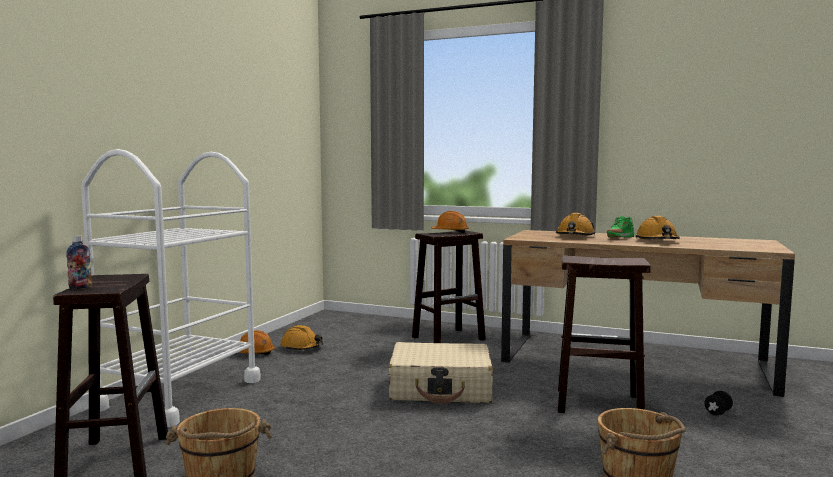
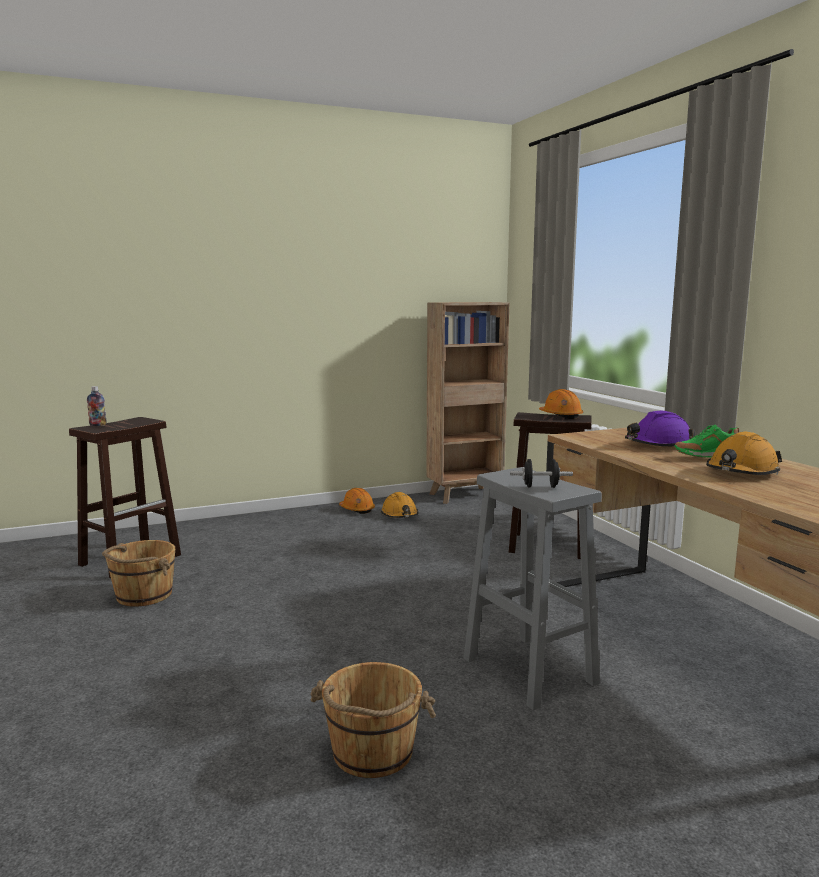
camera: 45 degrees right, 5 degrees up
(180, 394) = (246, 527): white cart -> none
(318, 322) = (465, 495): none -> brown bookcase
(441, 388) = (419, 591): beige suitcase -> none
(575, 236) = (658, 445): orange hard hat -> purple hard hat
(597, 404) = (527, 670): brown stool -> grey stool
(717, 412) = (654, 751): black dumbbell -> black dumbbell (540, 487)

